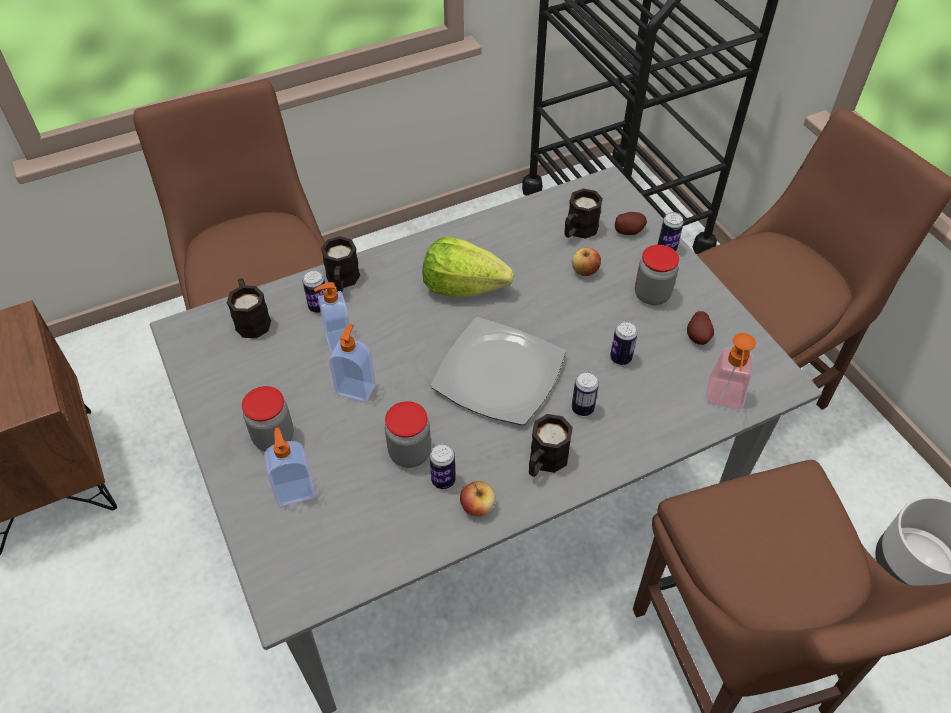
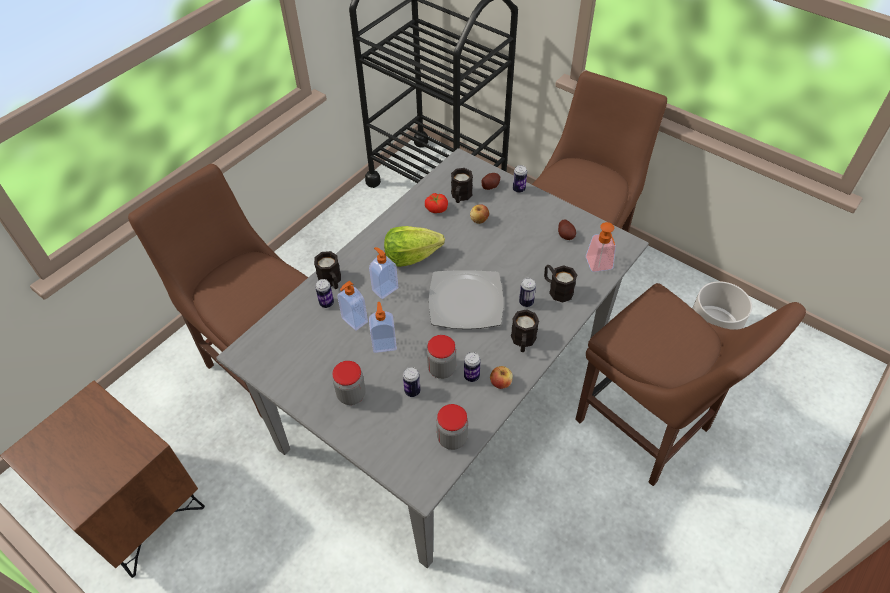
camera: 25 degrees left, 0 degrees up
(251, 319) = (286, 328): black mug -> black mug (557, 289)
(295, 490) = (386, 420): soap dispenser -> soap dispenser (384, 289)
(536, 235) = (436, 208): none -> tomato
(620, 358) = (530, 264): can -> can (412, 391)
(652, 295) = (526, 220): jar -> jar (452, 438)

